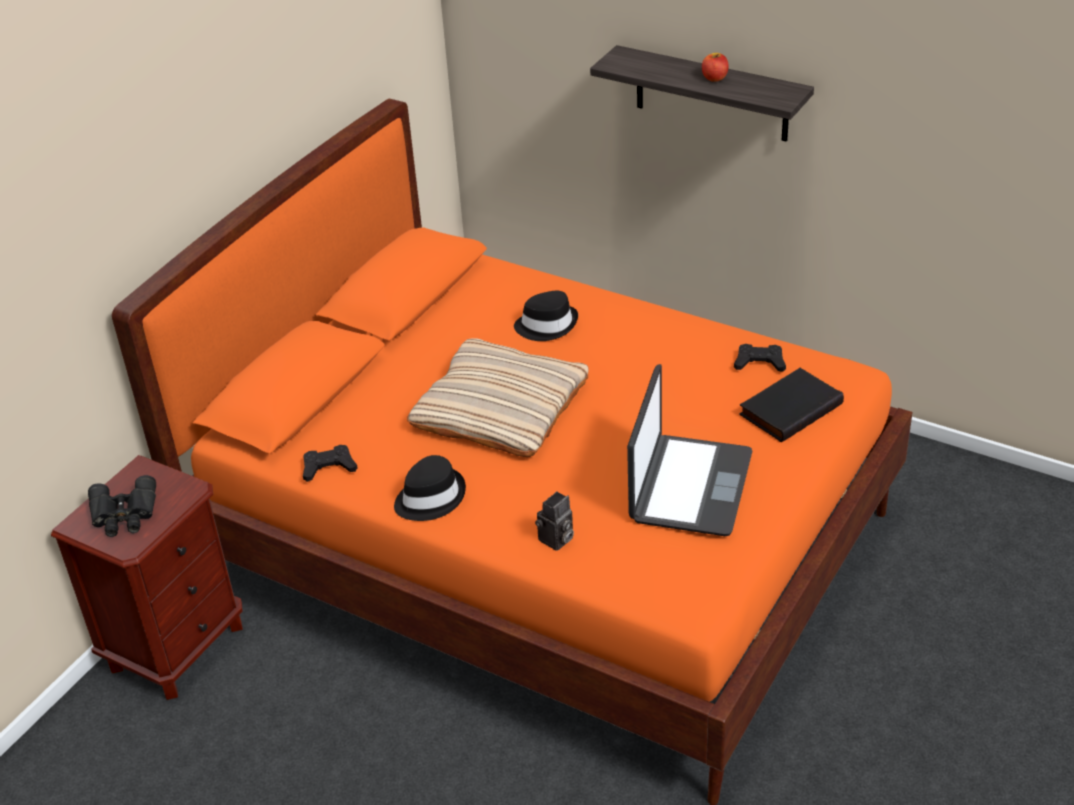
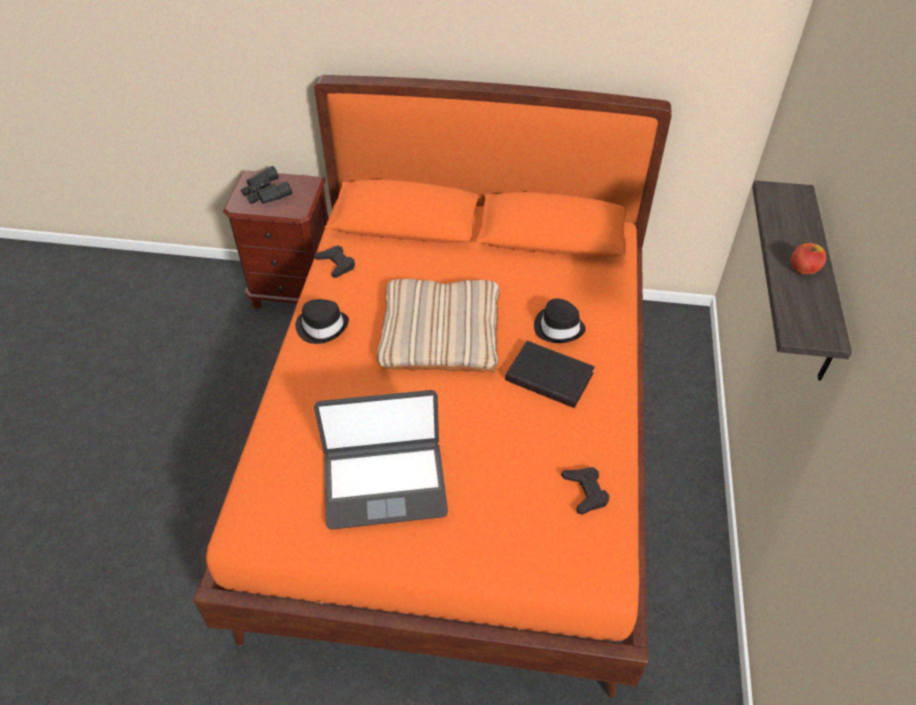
camera: 65 degrees right, 10 degrees up
(556, 540) = (296, 414): camera -> none
(789, 408) = (527, 533): black book -> black book (550, 376)

